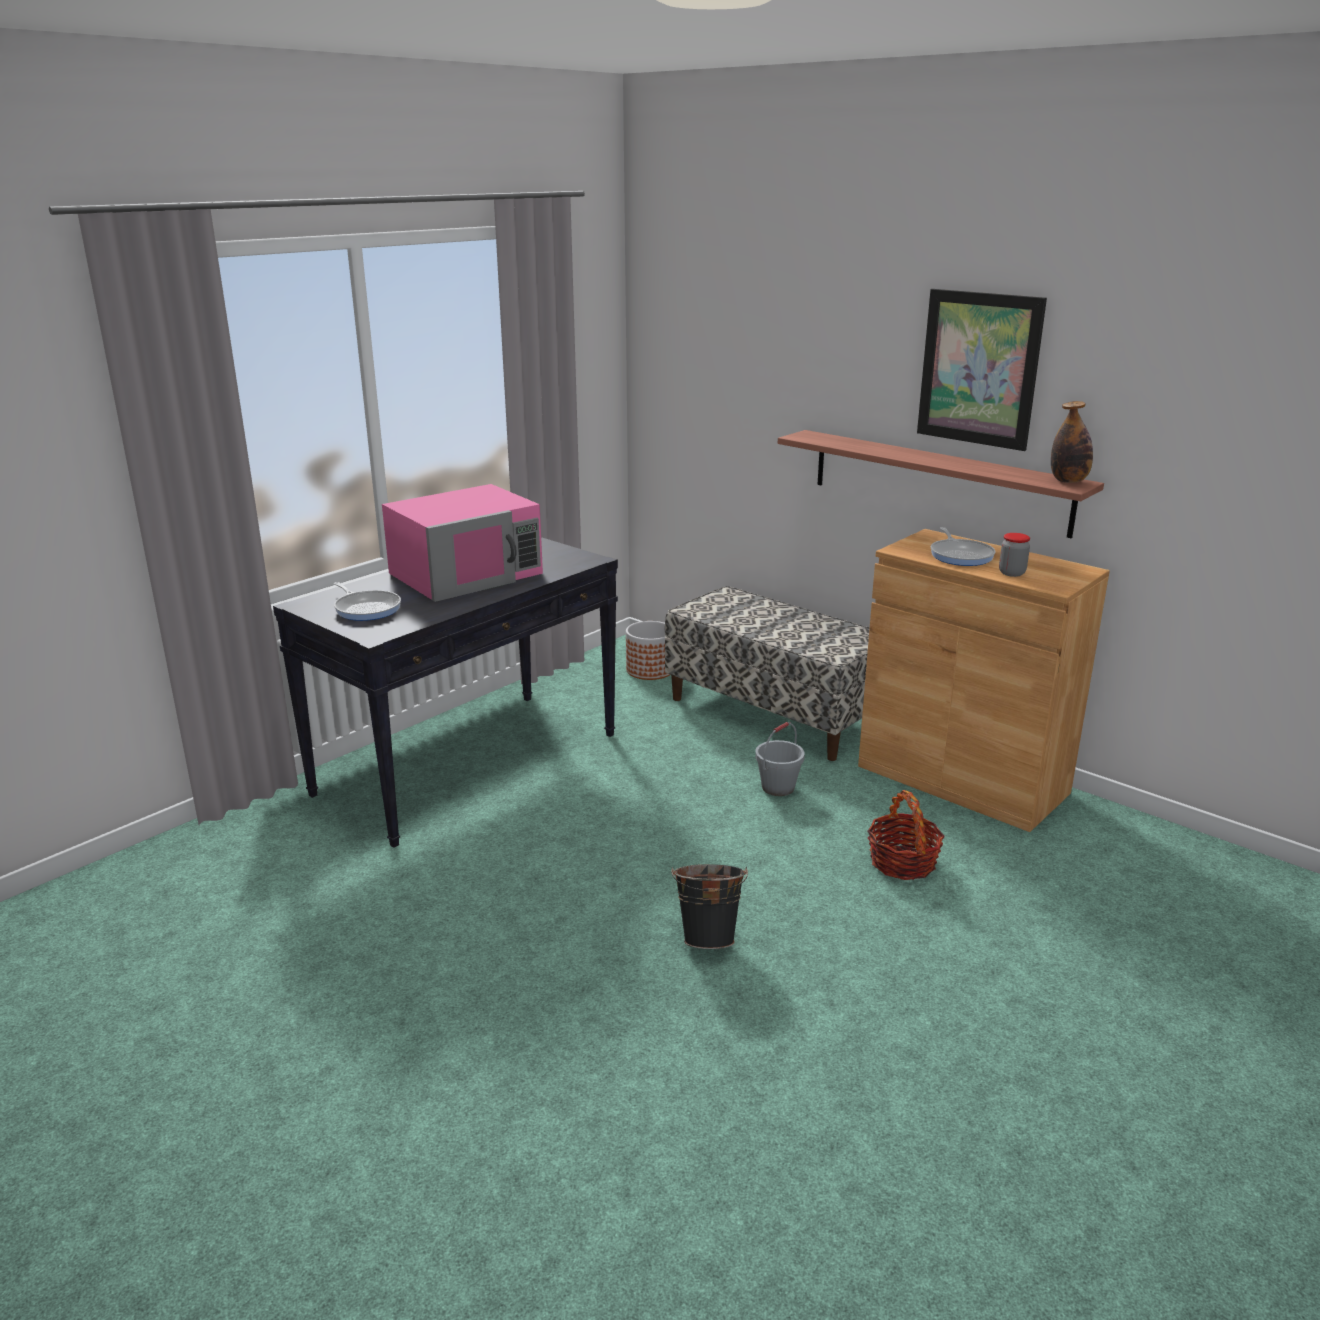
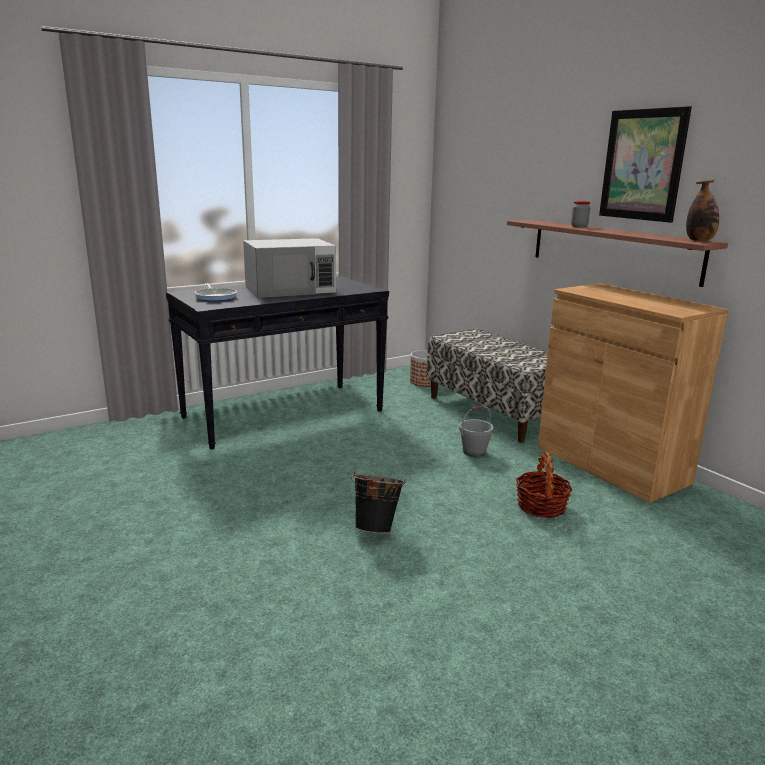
camera: 15 degrees right, 5 degrees down
(467, 573) = (290, 289): pink microwave -> white microwave
(960, 555) = (615, 295): frying pan -> none
(1012, 573) = (647, 304): jar -> jar (579, 226)

